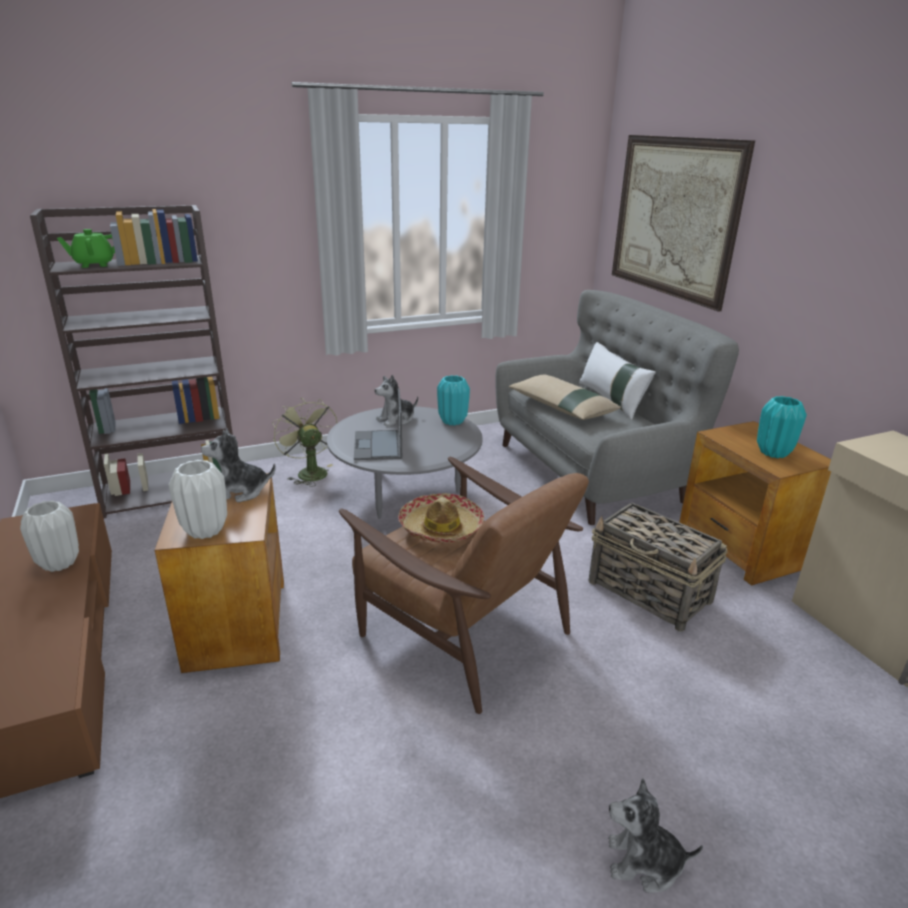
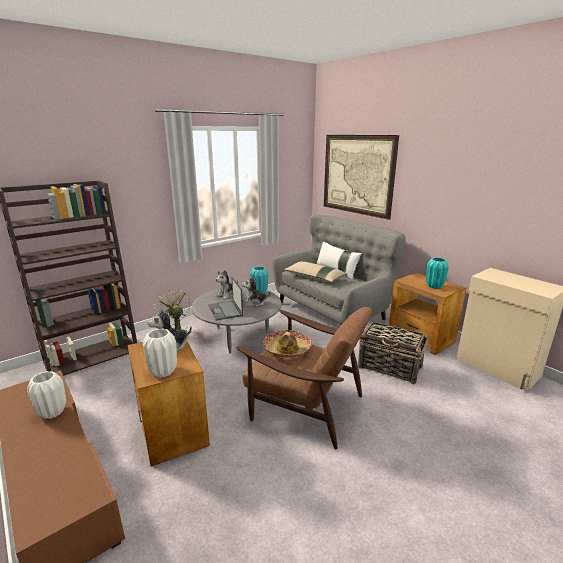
camera: 15 degrees left, 5 degrees down
(94, 265) = (39, 220): green teapot -> none
(644, 863) = (455, 506): plush toy -> plush toy (255, 303)

